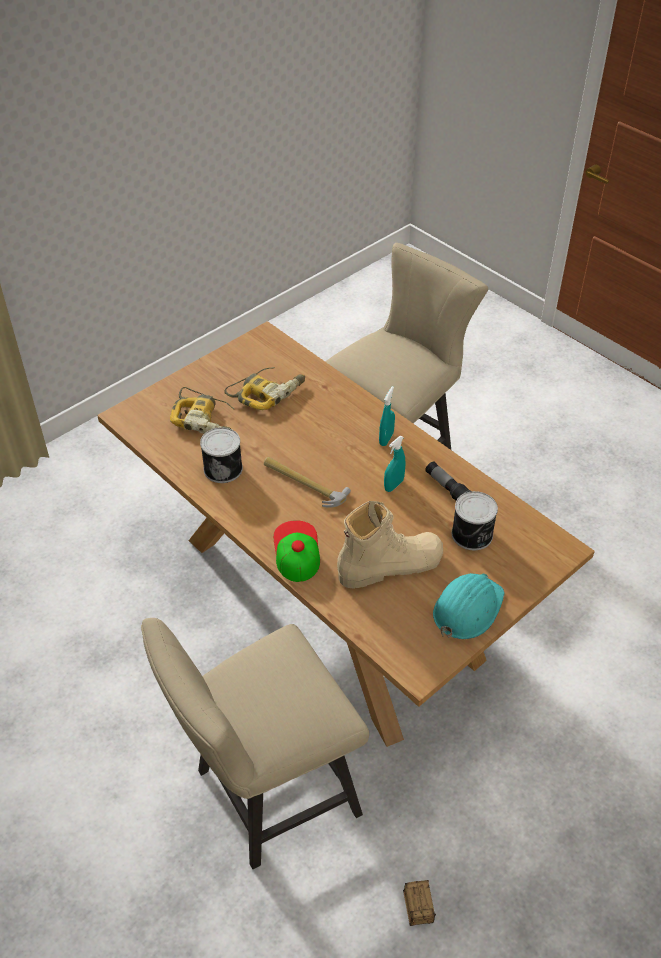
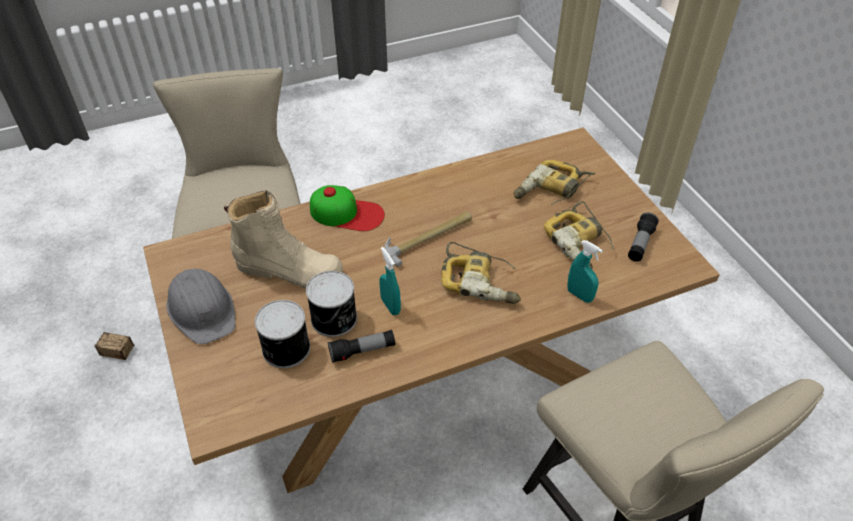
camera: 110 degrees right, 0 degrees up
(223, 468) = (476, 189): can -> can (335, 319)
(252, 361) = (640, 244): none -> flashlight
(338, 439) = (481, 281): none -> power drill
(386, 439) = (464, 322): turquoise spray bottle -> turquoise spray bottle (579, 295)
(389, 565) = (289, 270): beige boot -> beige boot turned 75 degrees counterclockwise
(467, 608) = (202, 310): turquoise hard hat -> grey hard hat

